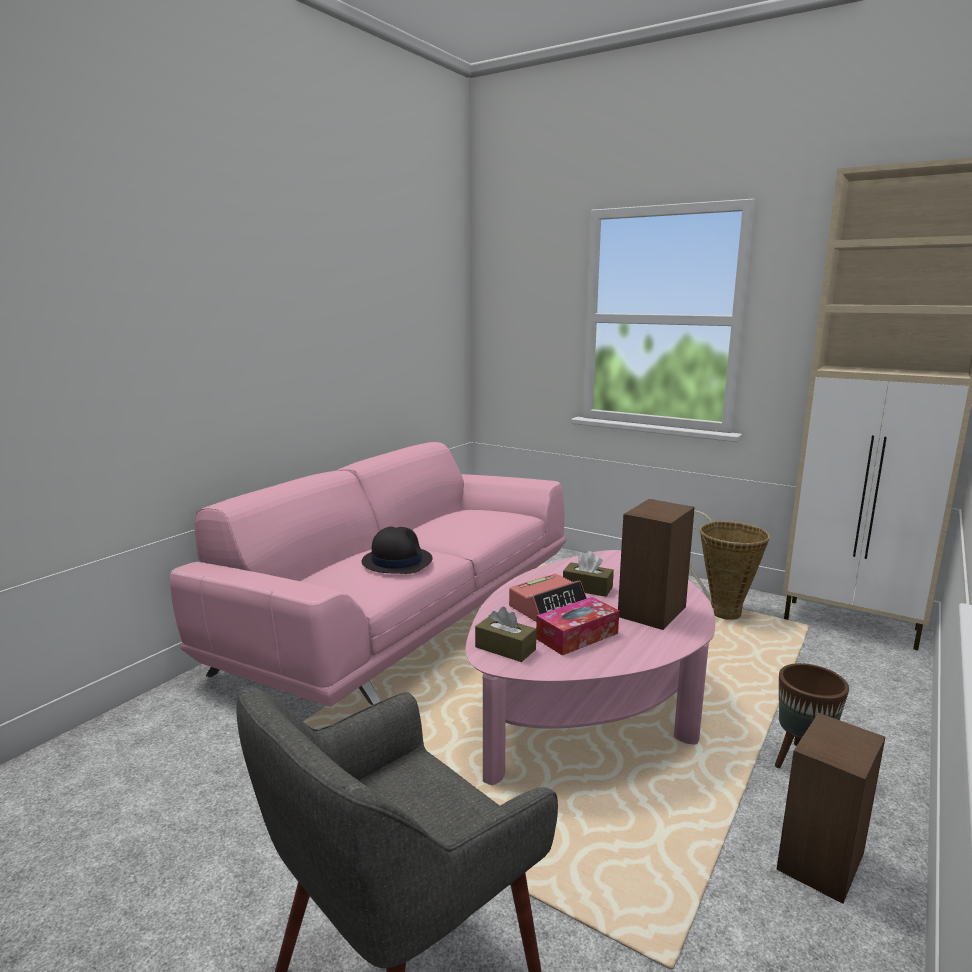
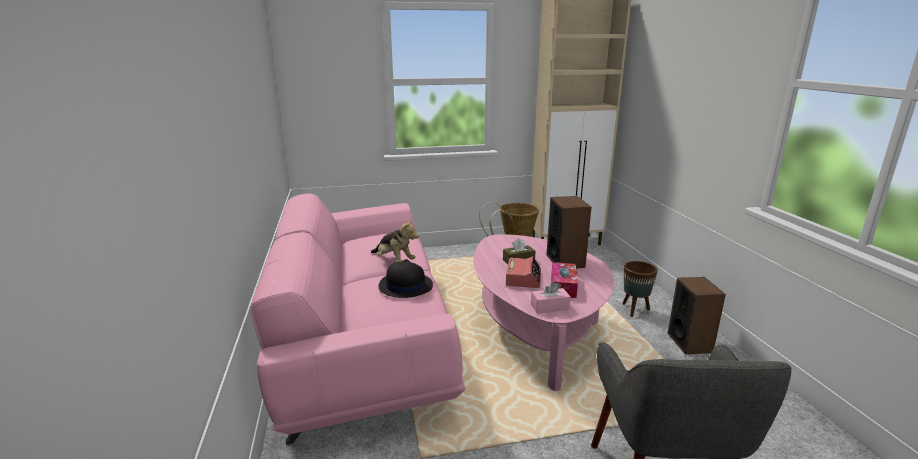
camera: 45 degrees left, 5 degrees up
(445, 537) = (394, 261): none -> plush toy
(505, 648) = (549, 307): brown tissue box -> pink tissue box

